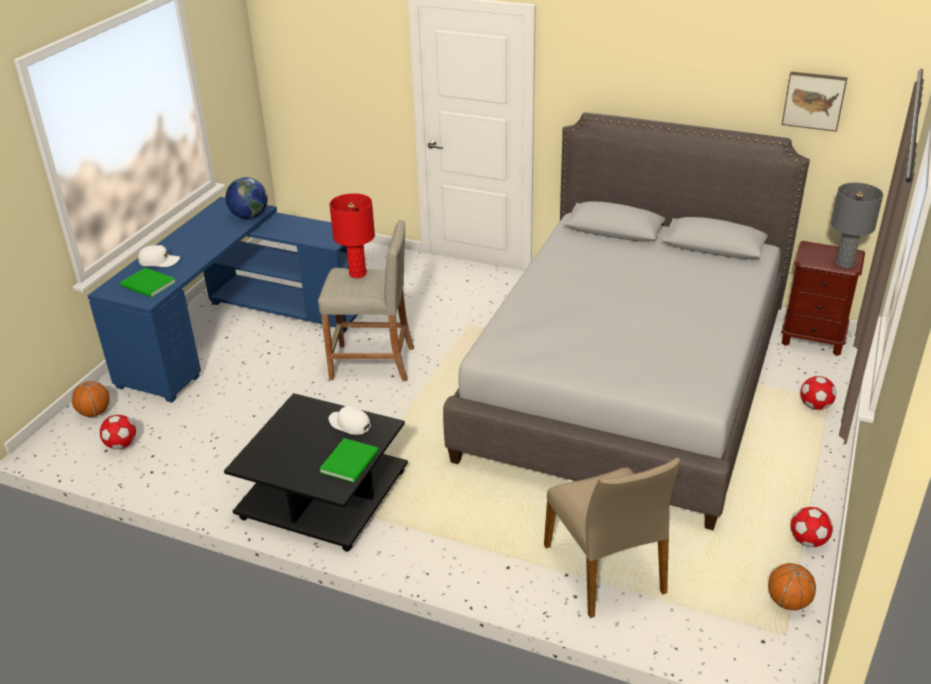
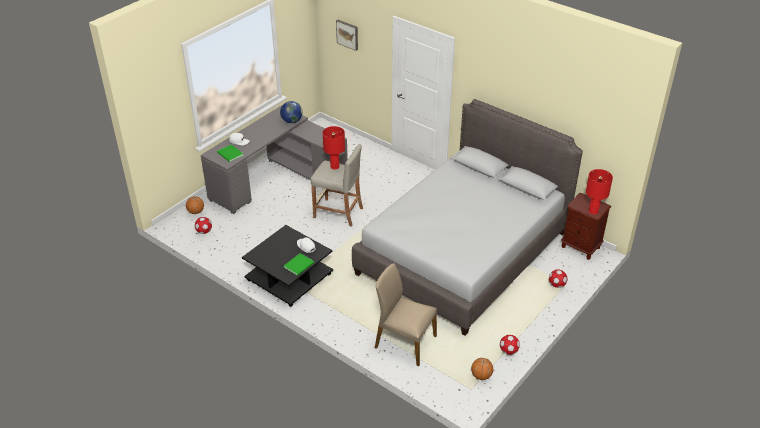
camera: 15 degrees right, 5 degrees up
(237, 330) = (277, 179): blue desk -> grey desk
(606, 570) = (404, 342): beige chair -> beige chair turned 120 degrees clockwise
(814, 100) = (587, 121): picture -> picture (348, 34)
(844, 264) = (593, 211): grey table lamp -> red table lamp

